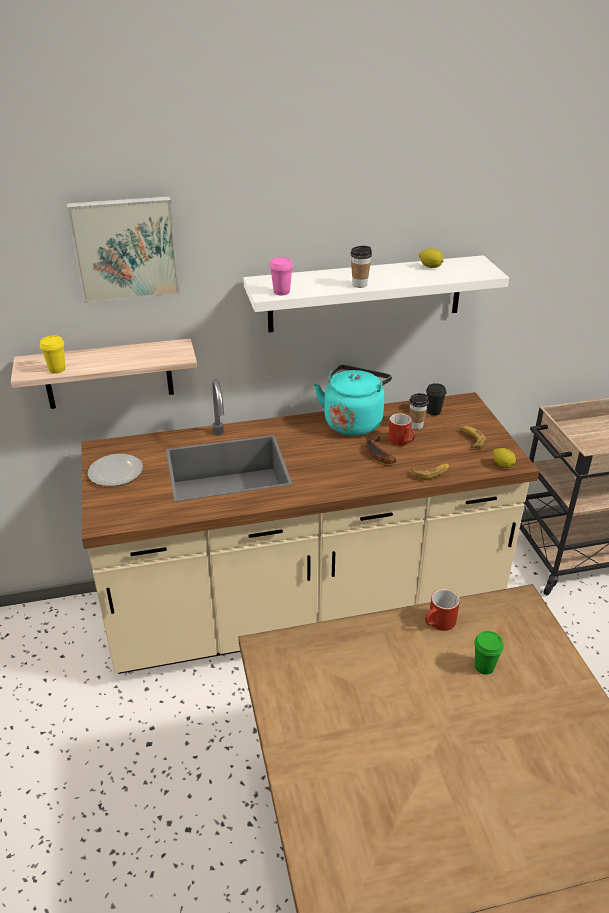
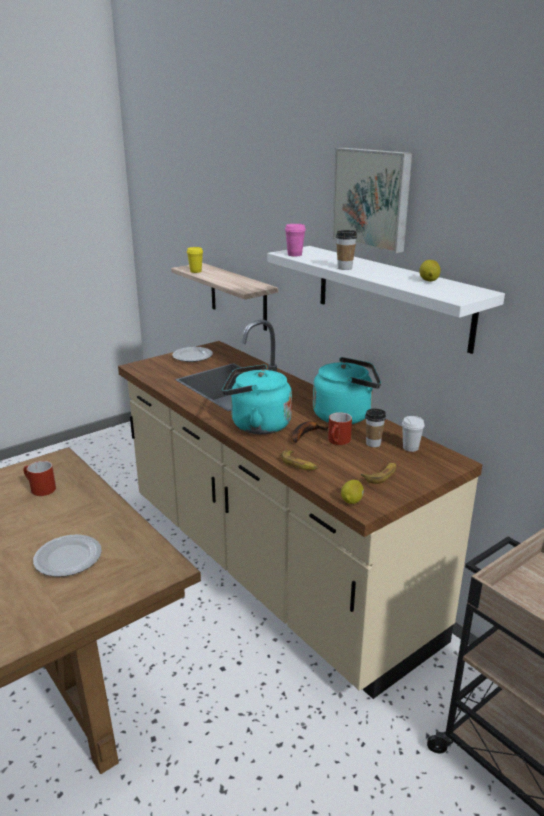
camera: 65 degrees right, 10 degrees down
(125, 248) = (252, 200): picture -> picture (373, 198)
(339, 475) = (256, 425): none -> turquoise kettle
(433, 411) = (410, 448): black cup -> white cup
(439, 624) = (115, 525): red mug -> red mug (39, 489)
(484, 667) = (69, 558): green cup -> plate

